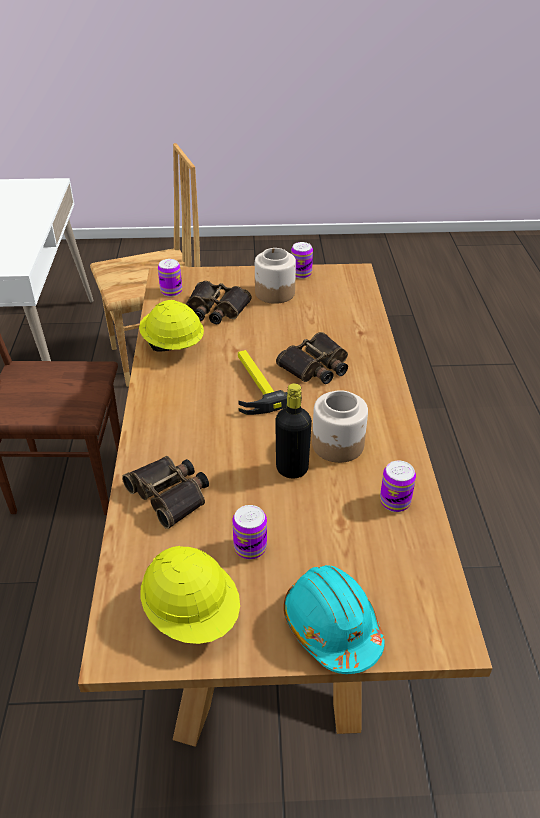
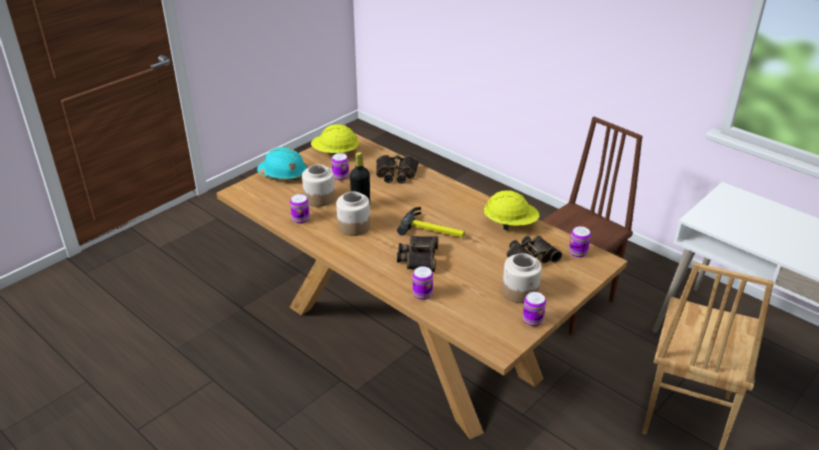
camera: 135 degrees right, 5 degrees down
(329, 524) = (319, 198): none -> jar
(361, 334) = (422, 294): none -> can

